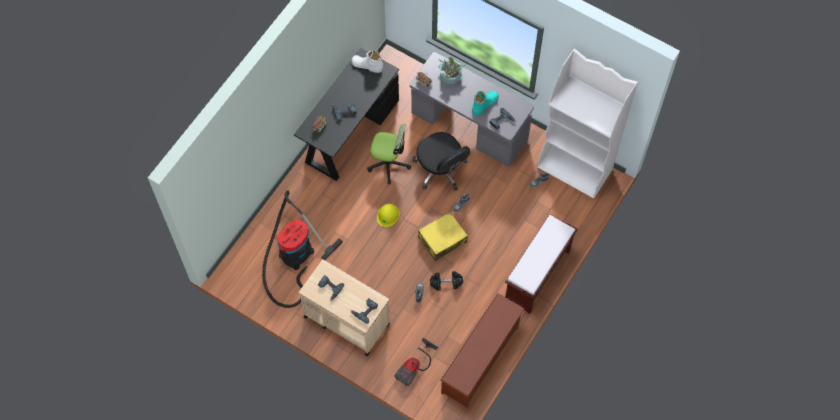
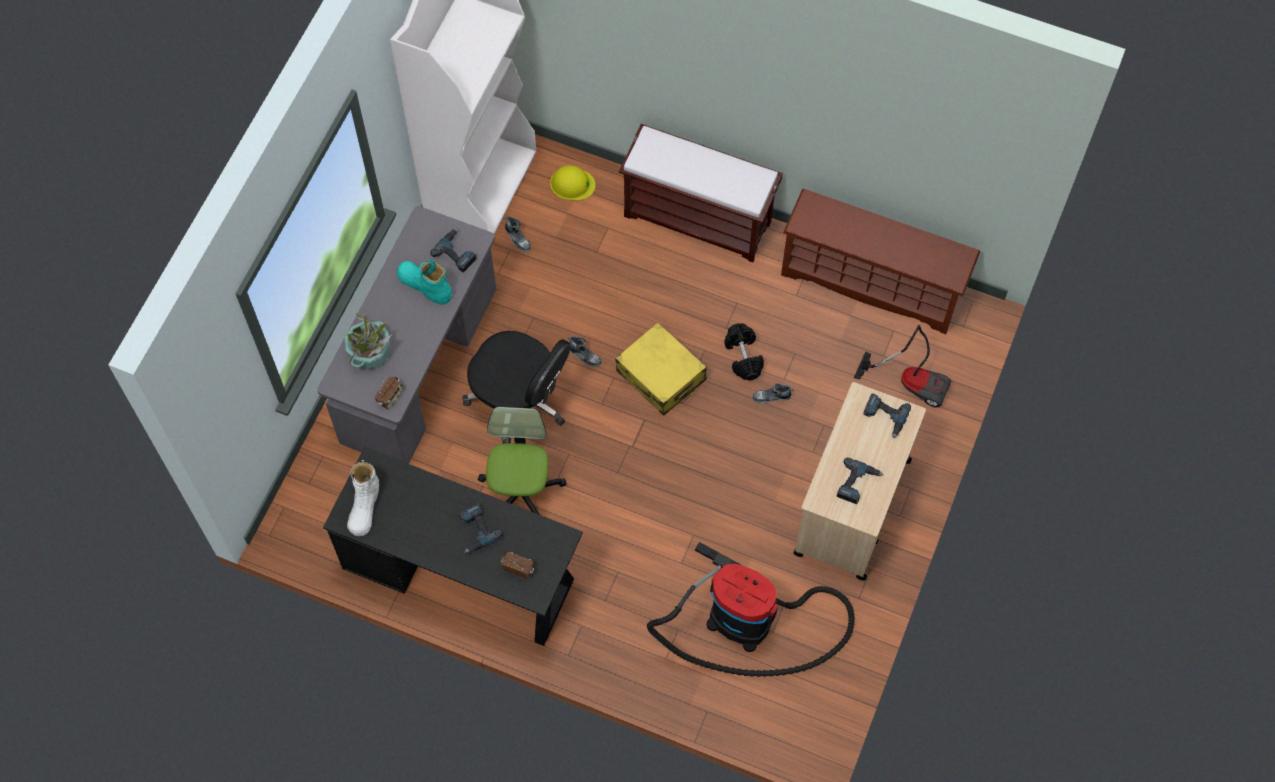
camera: 100 degrees left, 0 degrees up
(388, 215) = (629, 474): yellow hard hat -> yellow hard hat (572, 184)
(441, 170) = (519, 399): black office chair -> black office chair turned 75 degrees clockwise

